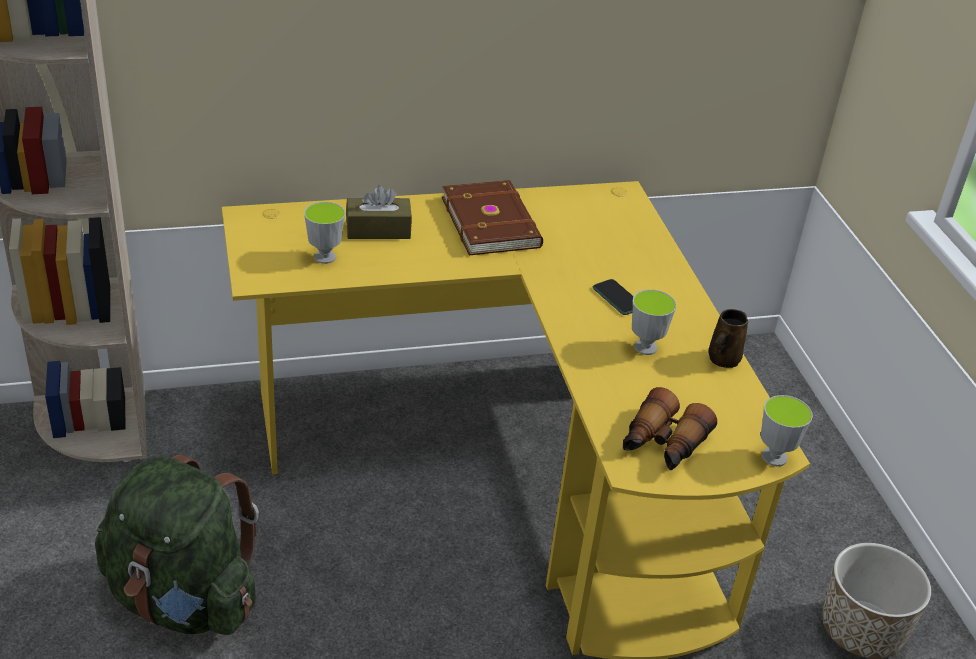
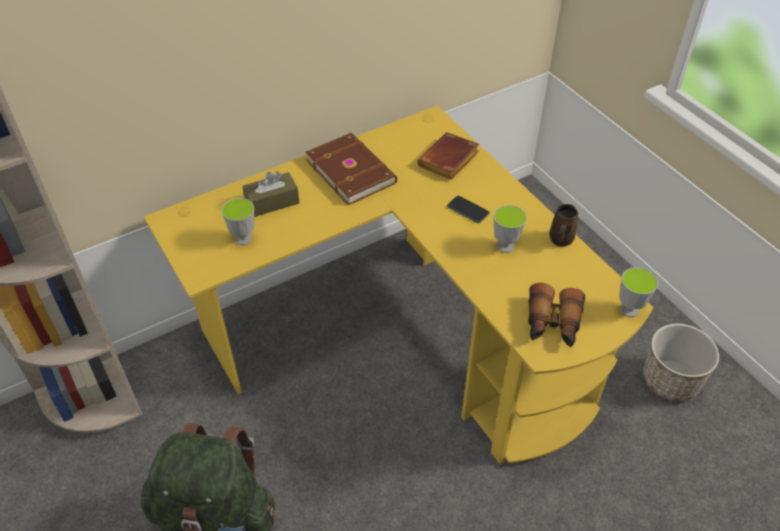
camera: 15 degrees left, 10 degrees up
(620, 242) = (449, 161): none -> brown book

